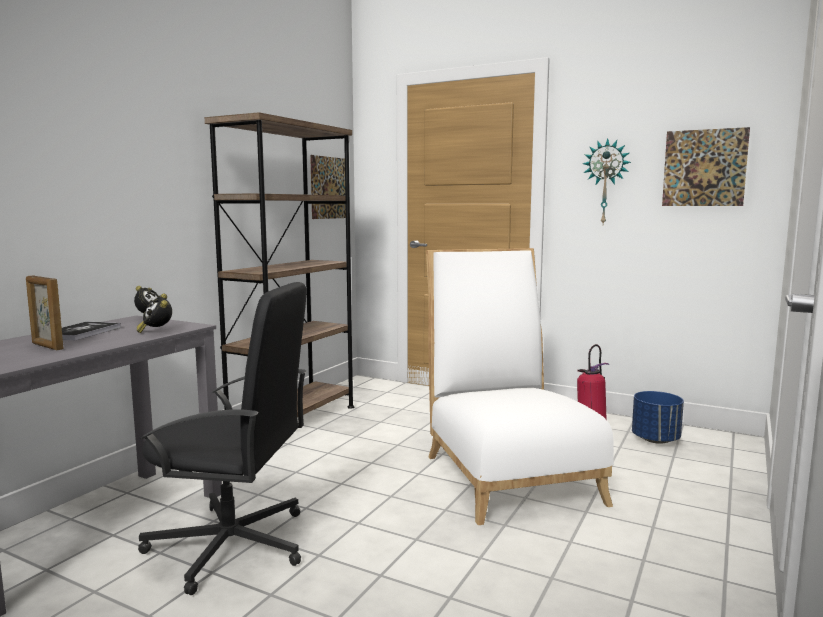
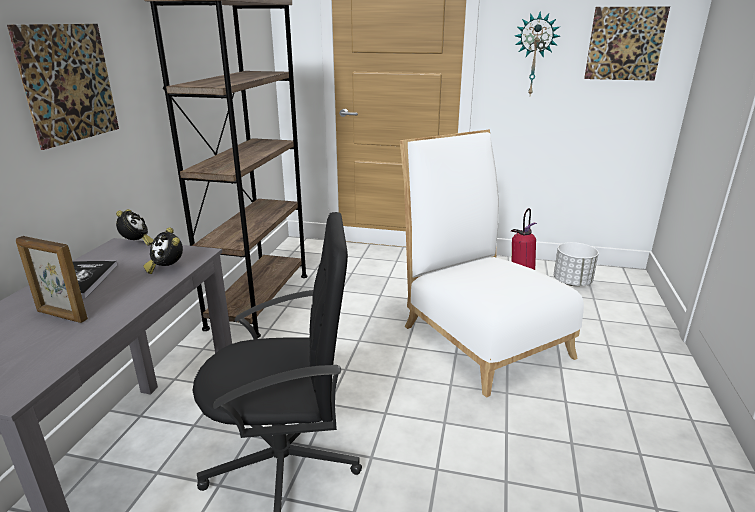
camera: 15 degrees left, 15 degrees up
(329, 188) = (255, 56): picture -> picture (69, 83)
(656, 439) = (572, 282): blue planter -> white planter

